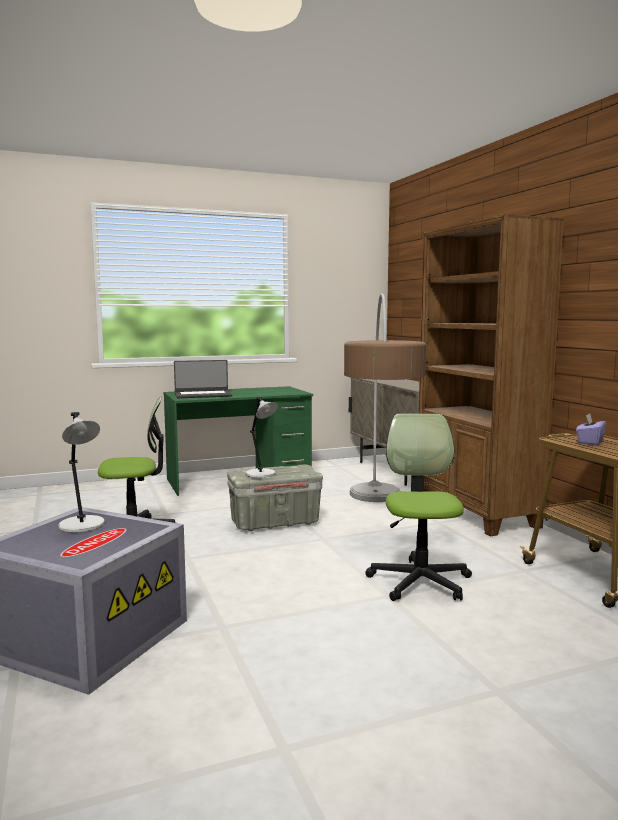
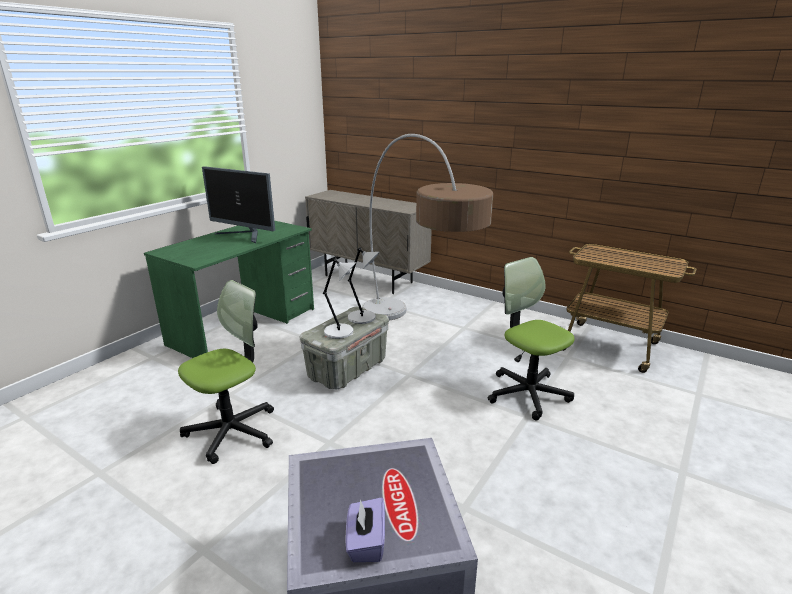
camera: 35 degrees left, 15 degrees up
(82, 526) = (347, 484): grey table lamp -> grey table lamp (363, 318)
(203, 395) = (205, 251): laptop -> none
(250, 392) = (245, 236): none -> monitor
(476, 513) = (475, 310): brown bookcase -> none
(589, 442) = (605, 255): purple tissue box -> purple tissue box (366, 543)

